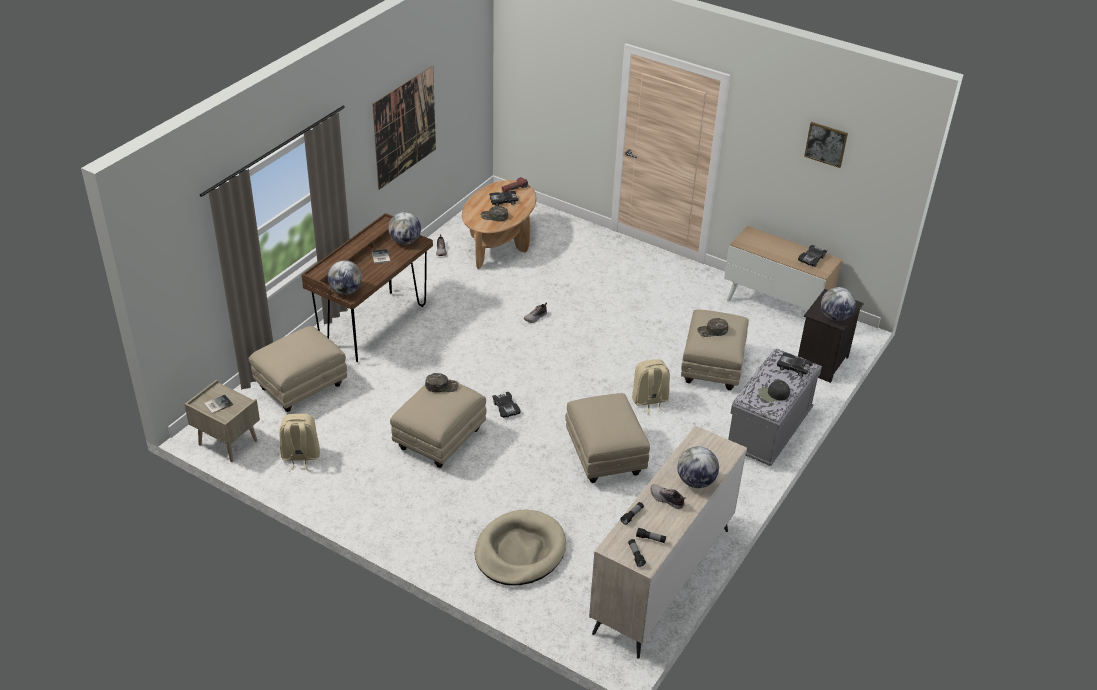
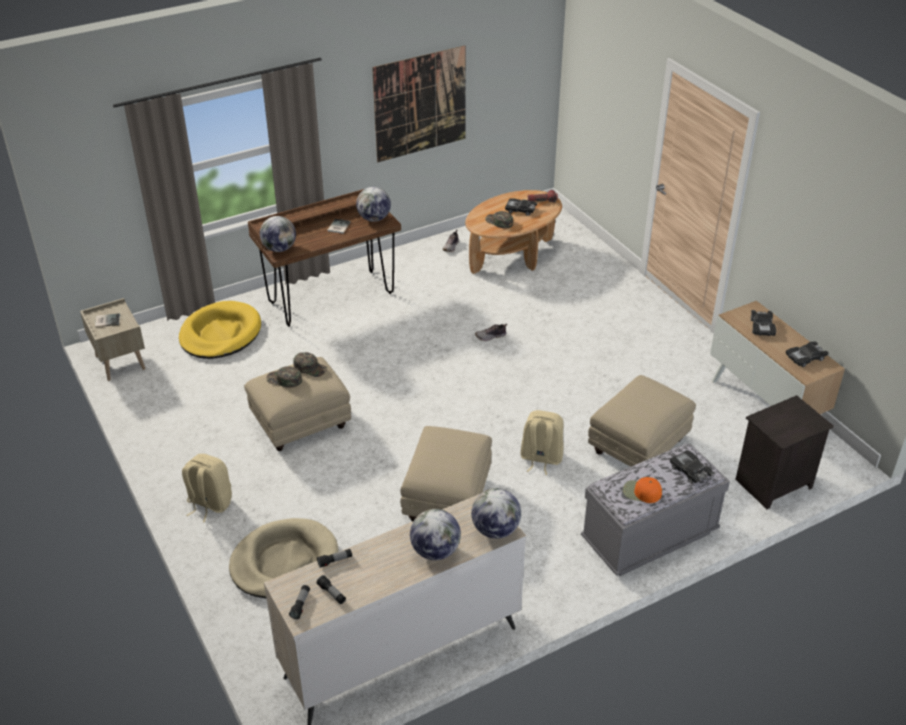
camera: 30 degrees right, 0 degrees up
(300, 388) = (220, 334): beige ottoman -> yellow dog bed
(300, 457) = (167, 396): beige backpack -> beige backpack (209, 504)
(506, 408) = (388, 415): black toy car -> black toy car (762, 327)
(667, 500) = (386, 558): shoe -> none
(712, 331) = (636, 402): green cap -> green cap (284, 380)
(773, 394) = (641, 492): black cap -> orange cap
(826, 144) = (845, 219): picture -> none
(835, 317) = (783, 430): globe -> globe (495, 530)

